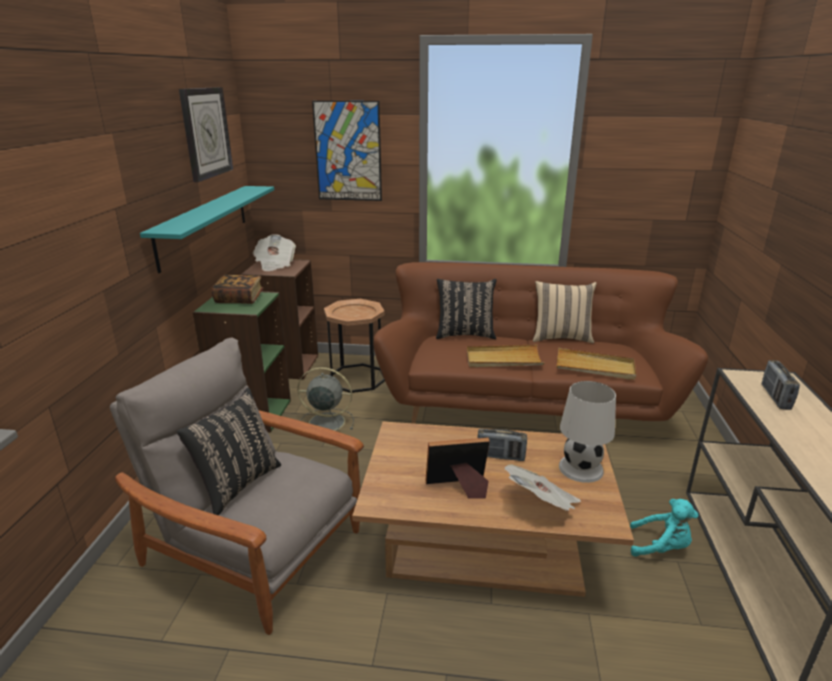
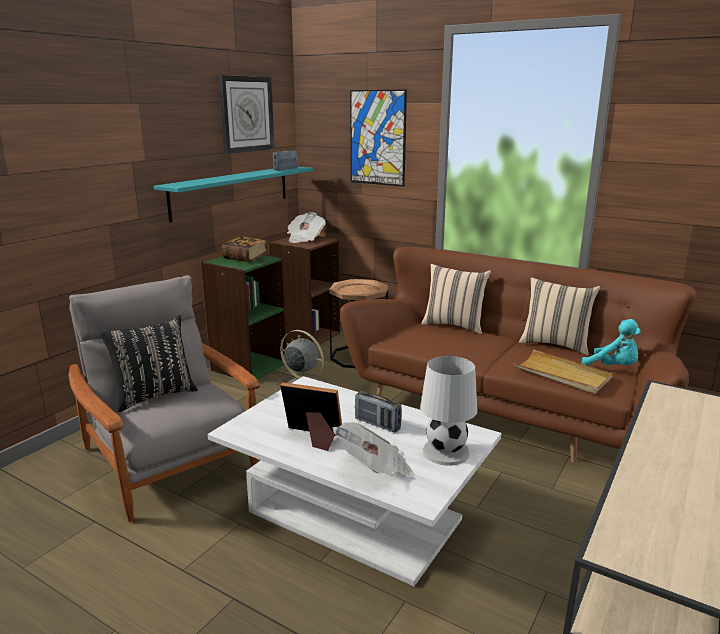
camera: 25 degrees right, 5 degrees down
(465, 334) = (454, 325): black pillow -> beige pillow
(484, 546) = (354, 516): brown coffee table -> white coffee table
(503, 359) = (468, 351): beige tray -> none
(661, 547) = (539, 573): turquoise plush toy -> turquoise plush toy (613, 368)
(775, 397) = (683, 417): radio -> radio (285, 169)

